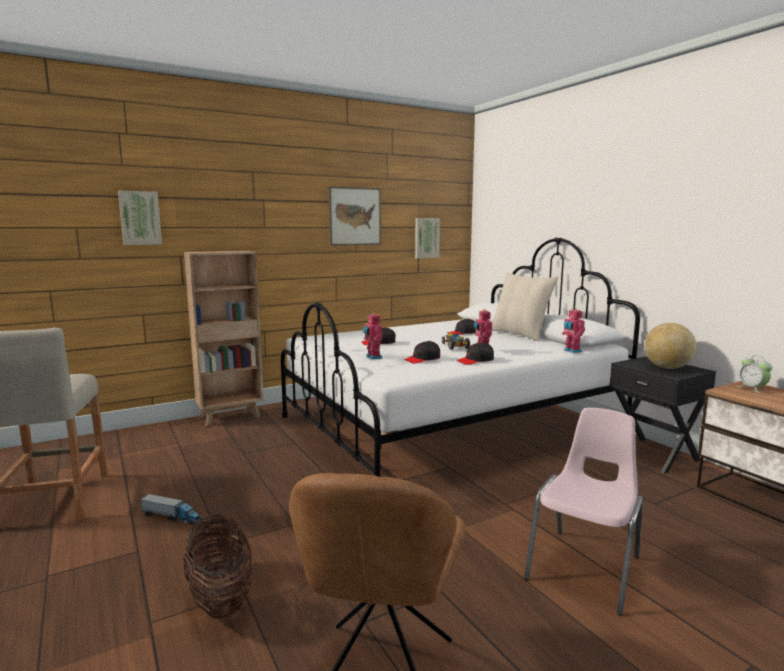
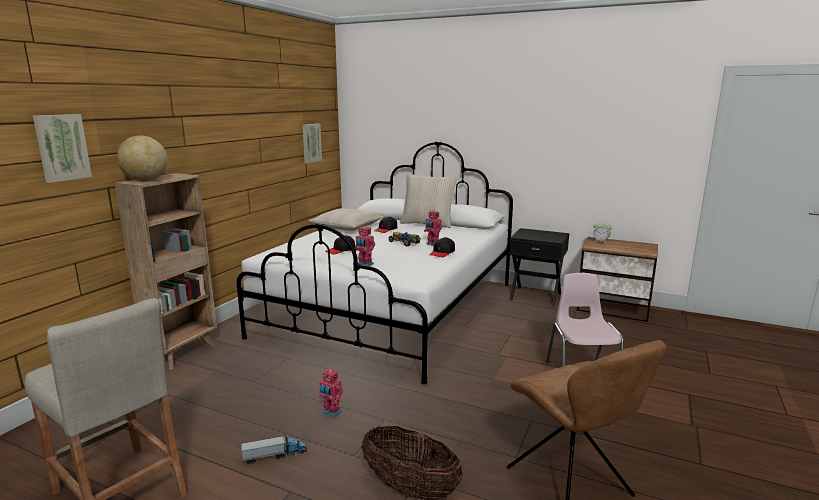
camera: 35 degrees left, 5 degrees up
(355, 216) = (259, 127): picture -> none
(422, 359) = (405, 259): black cap -> none
(428, 326) = (347, 227): none -> beige pillow
(571, 351) = (485, 233): toy robot -> toy robot (331, 413)
(667, 368) = (544, 235): globe -> globe (145, 181)

